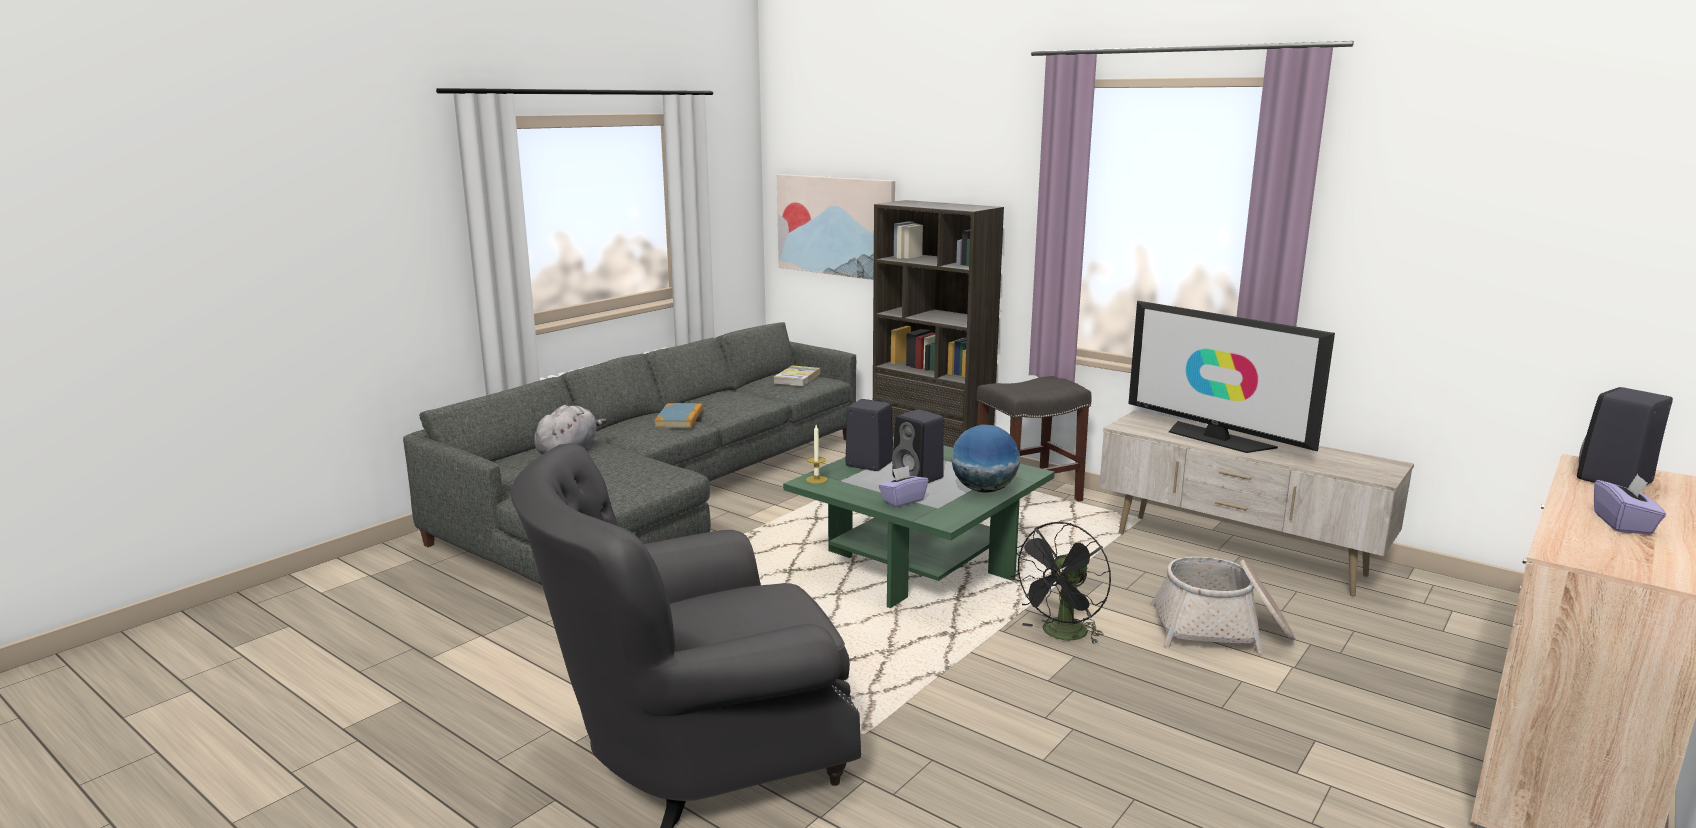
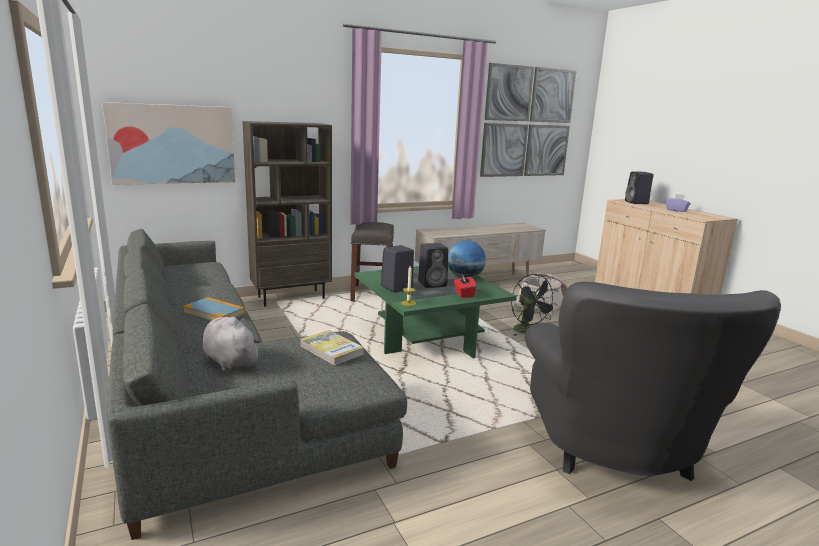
camera: 65 degrees left, 0 degrees up
(797, 378) = (193, 267): book -> book (331, 350)
(902, 500) = (463, 294): purple tissue box -> red tissue box
(1216, 438) = (470, 230): television -> none
(1480, 224) = (528, 122): none -> picture

